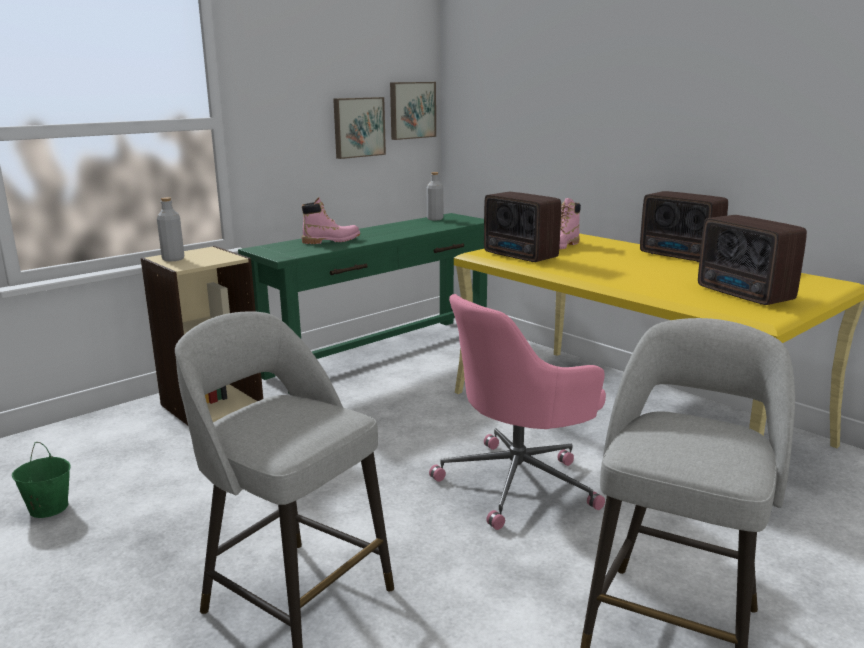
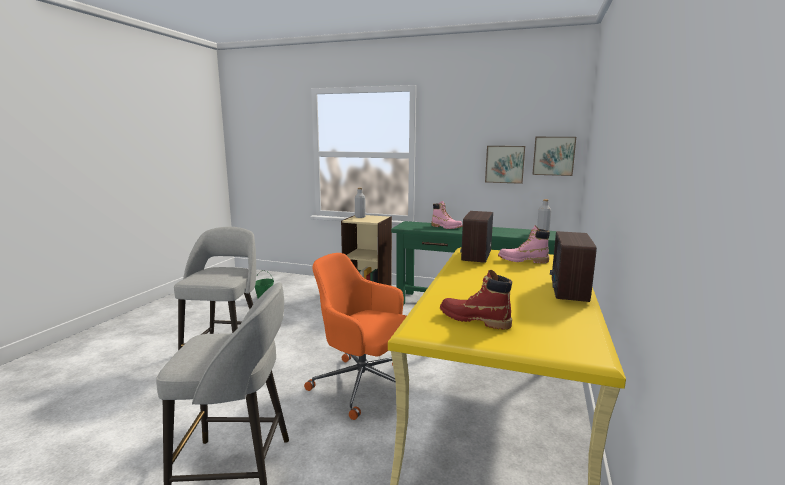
camera: 60 degrees right, 5 degrees down
(519, 482) = (363, 385): pink office chair -> orange office chair
(745, 295) = (474, 320): radio -> red boot

